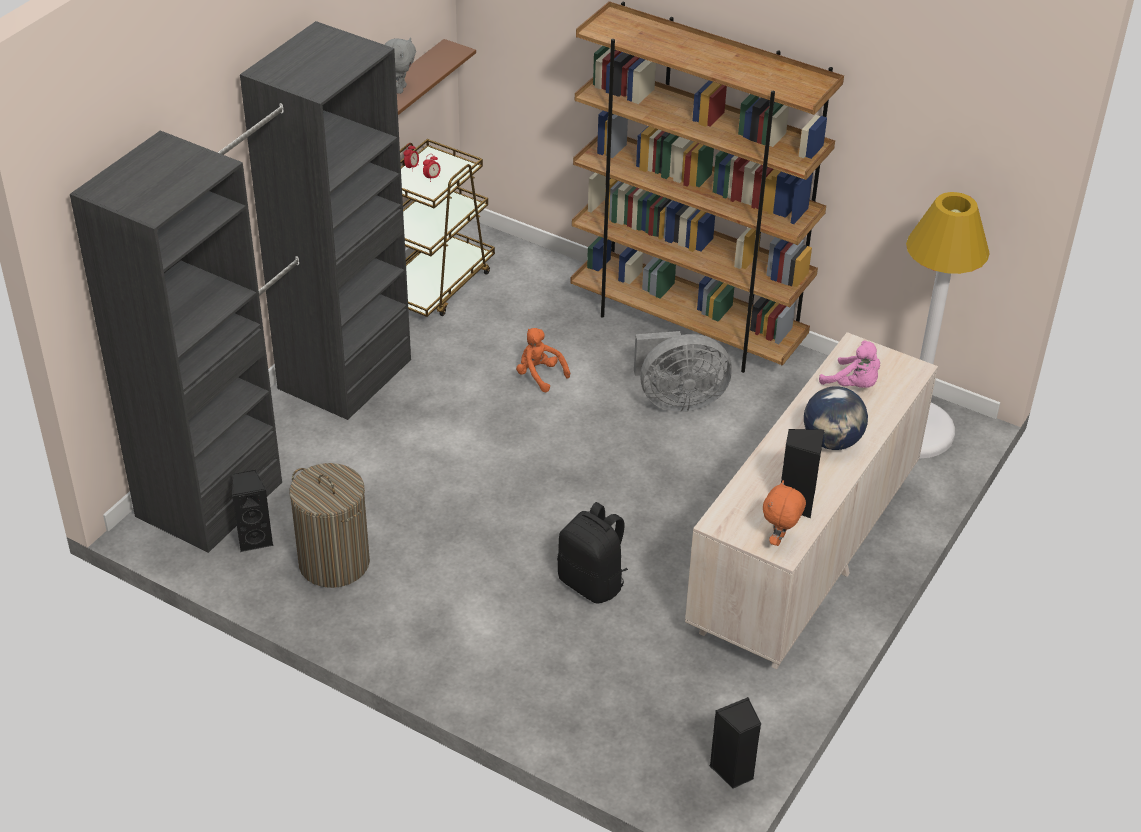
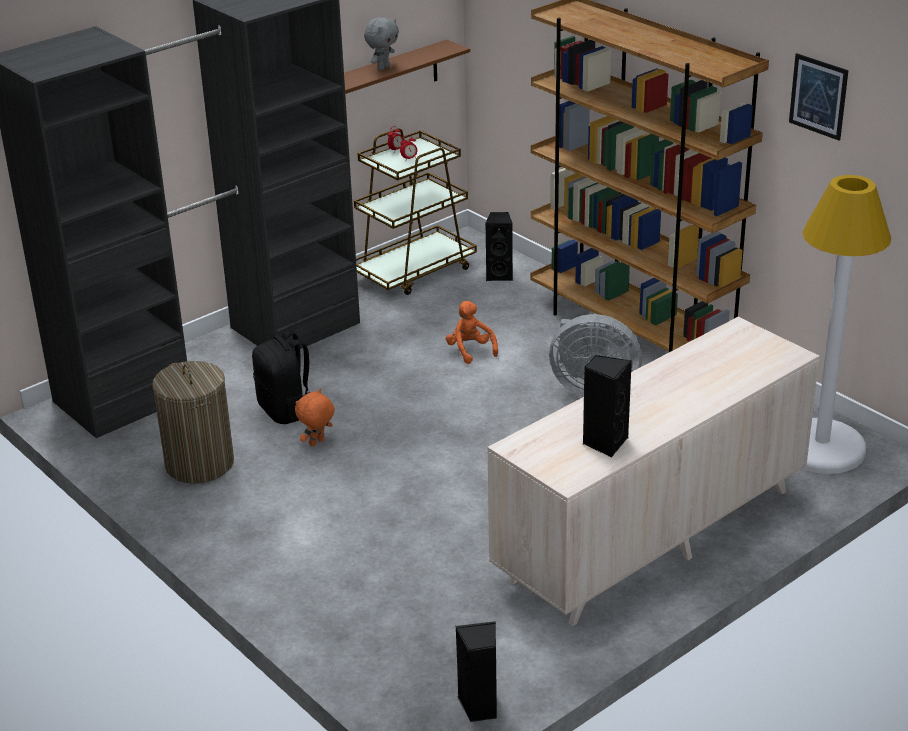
camera: 20 degrees right, 10 degrees down
(255, 539) = (142, 434): black speaker -> black speaker (500, 275)
(592, 583) = (427, 521): black backpack -> black backpack (286, 410)
(780, 540) = (569, 470): orange plush toy -> orange plush toy (317, 443)
(832, 442) = (671, 399): globe -> none
(853, 385) = (720, 358): pink plush toy -> none
(897, 109) = (818, 96): none -> picture

